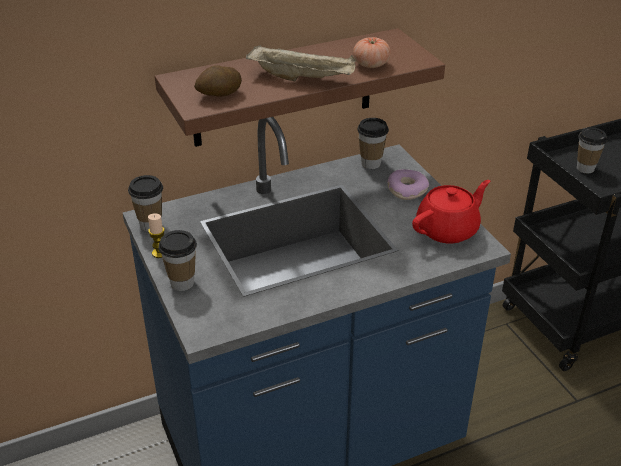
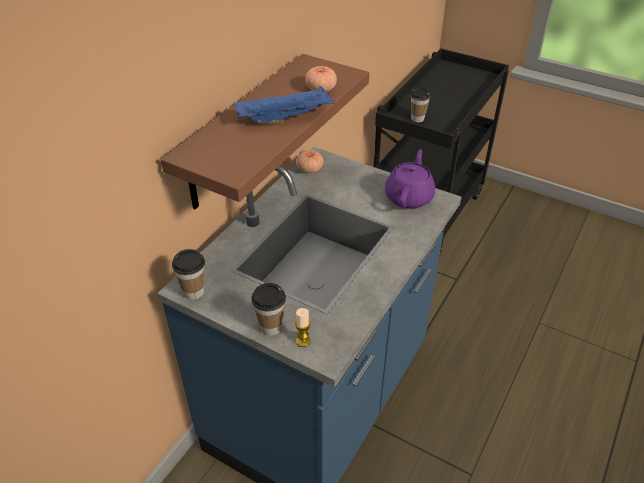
camera: 35 degrees left, 5 degrees up
(159, 253) = (226, 312): candle -> candle (303, 341)
(219, 94) = (238, 156): potato -> none
(303, 78) = (286, 118): beige tray -> blue tray
(371, 163) = (310, 169): cup -> tomato
(407, 190) = (354, 179): donut -> none
(448, 229) = (409, 197): red teapot -> purple teapot

